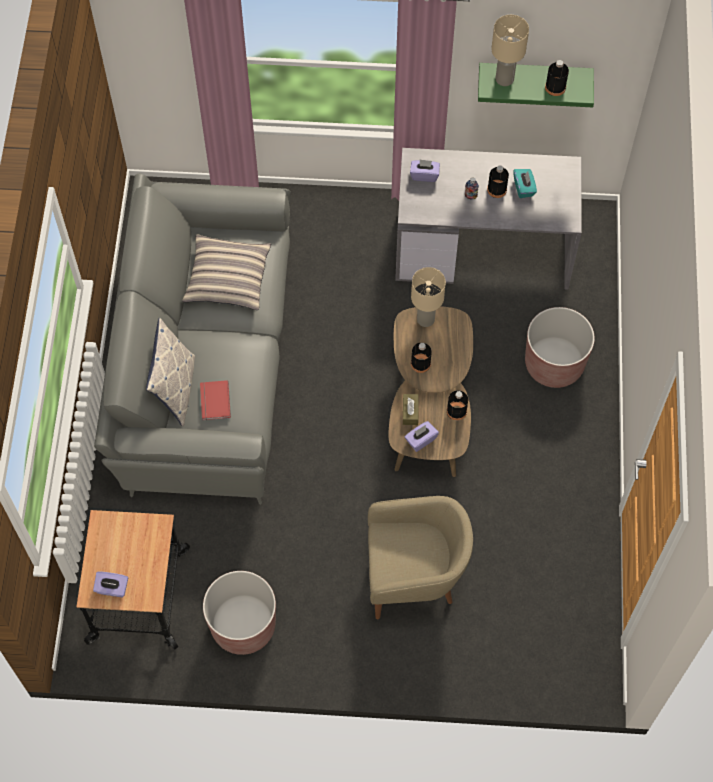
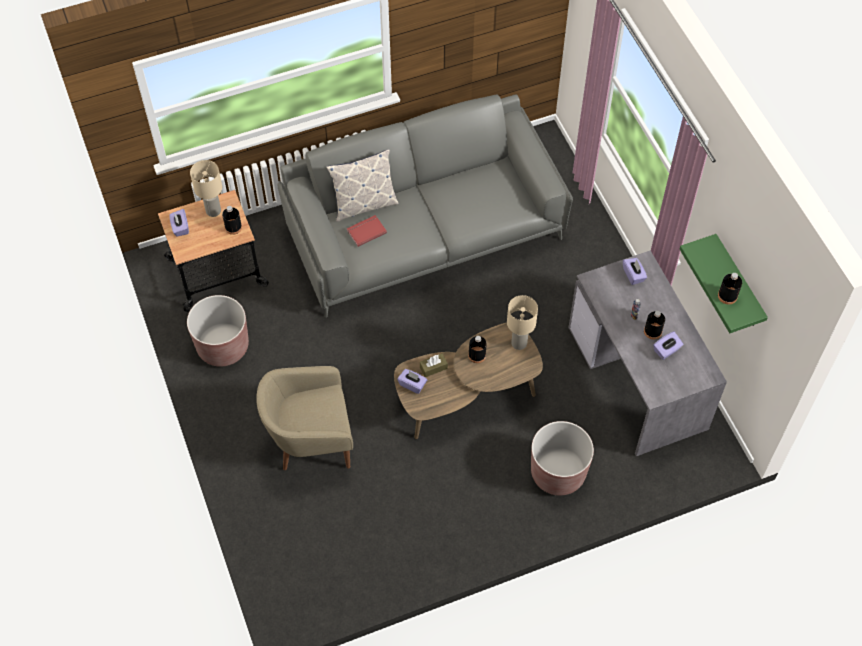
camera: 65 degrees right, 5 degrees down
(228, 278) = (475, 196): pillow -> none
(414, 581) = (311, 445): beige armchair -> beige armchair turned 105 degrees clockwise
(456, 411) = (451, 400): black bottle -> black bottle (233, 227)
(505, 79) = (711, 257): beige table lamp -> beige table lamp (213, 211)
(524, 188) = (666, 350): turquoise tissue box -> purple tissue box

